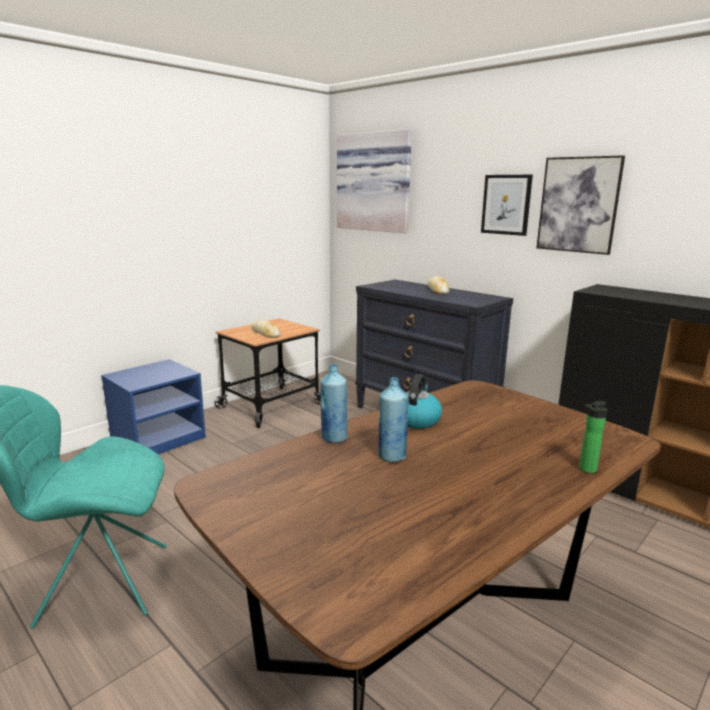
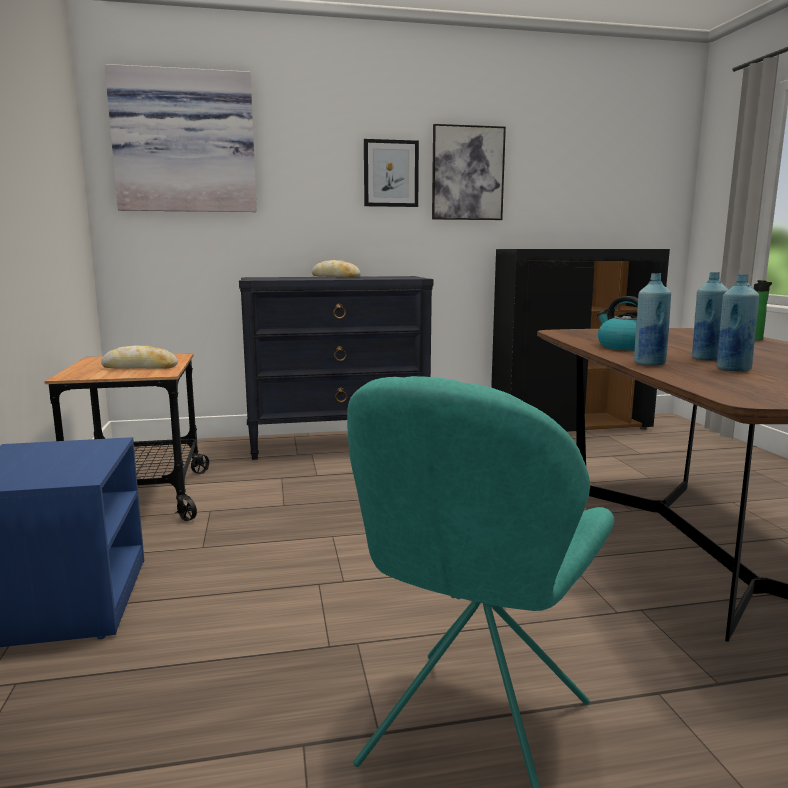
camera: 55 degrees left, 5 degrees down
(342, 471) = (732, 369): none -> blue bottle

